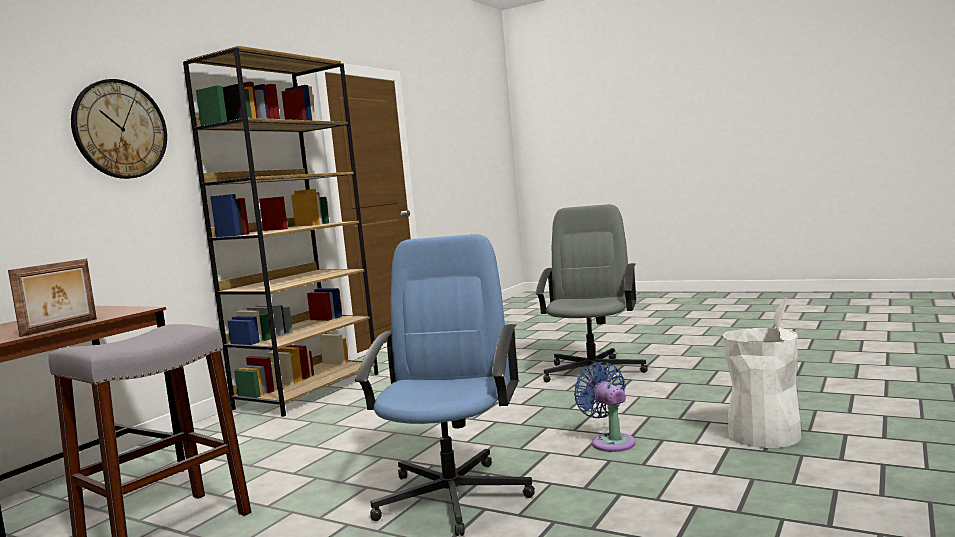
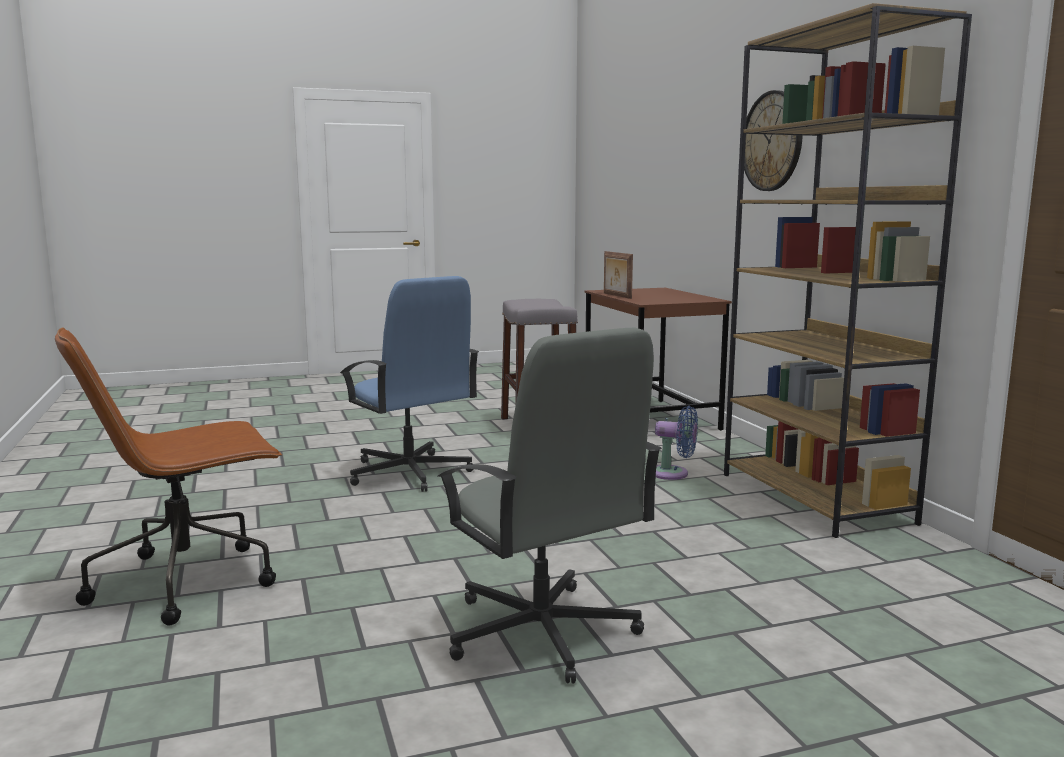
camera: 130 degrees right, 5 degrees up
(610, 441) = (348, 534): blue fan -> blue fan (673, 474)
(764, 435) = (187, 581): white trash can -> brown office chair

